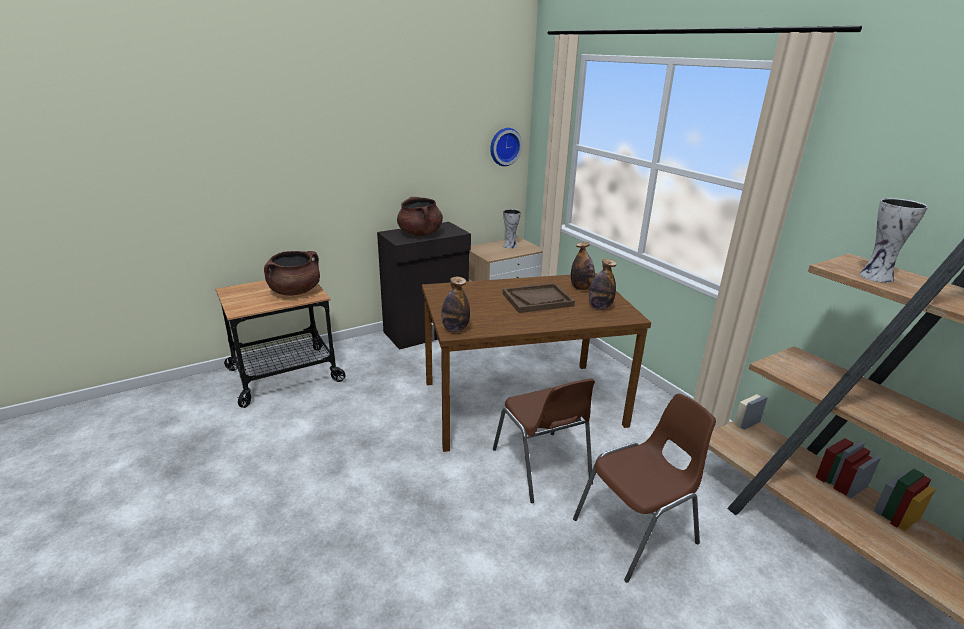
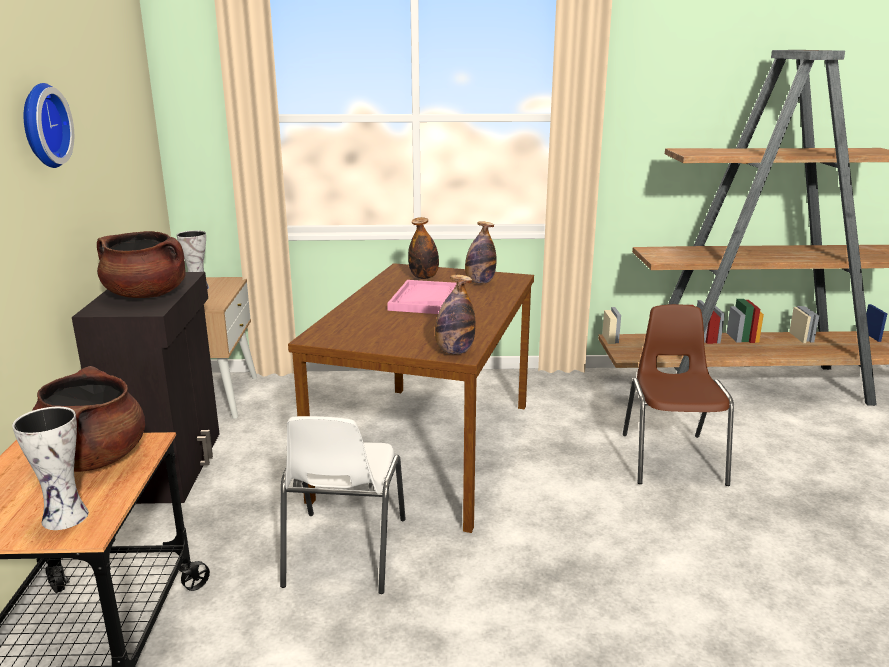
camera: 60 degrees left, 5 degrees down
(391, 412) = (343, 553): none -> white chair
(504, 146) = (143, 137): wall clock -> wall clock (41, 126)
(537, 300) = (427, 300): brown tray -> pink tray
(542, 467) = (550, 475): brown chair -> none
(877, 277) = (719, 153): vase -> vase (67, 517)

